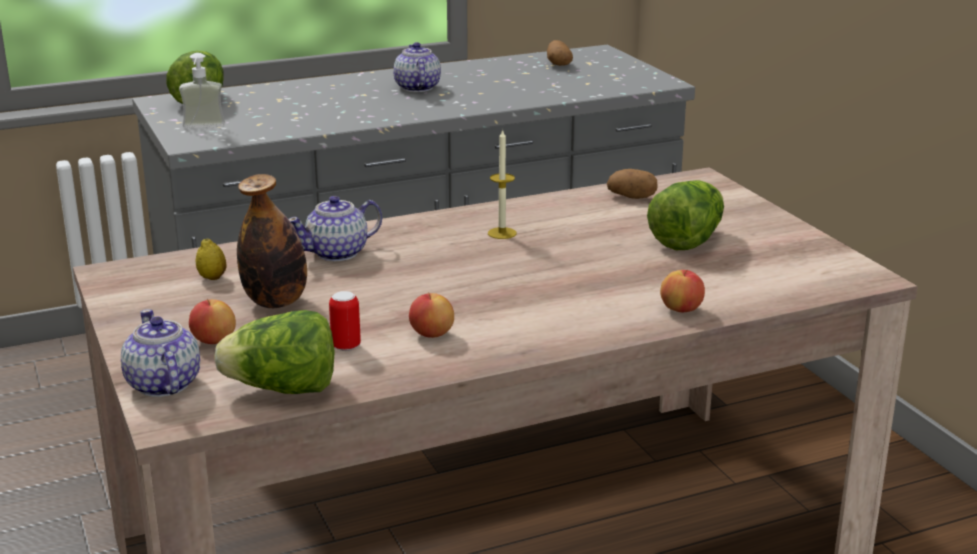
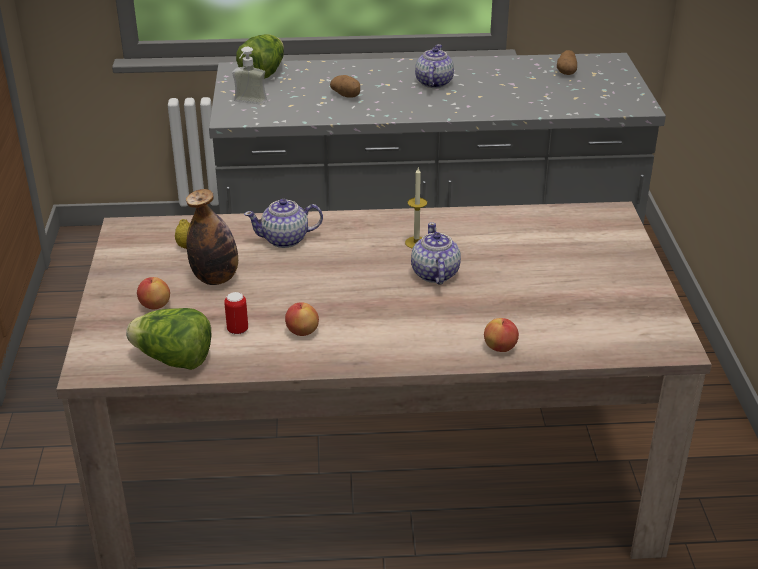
camera: 20 degrees right, 10 degrees up
(163, 385) = (101, 338): teapot -> teapot (434, 274)
(632, 197) = (543, 223): potato -> potato (346, 95)
(687, 241) = (555, 278): lettuce -> none

